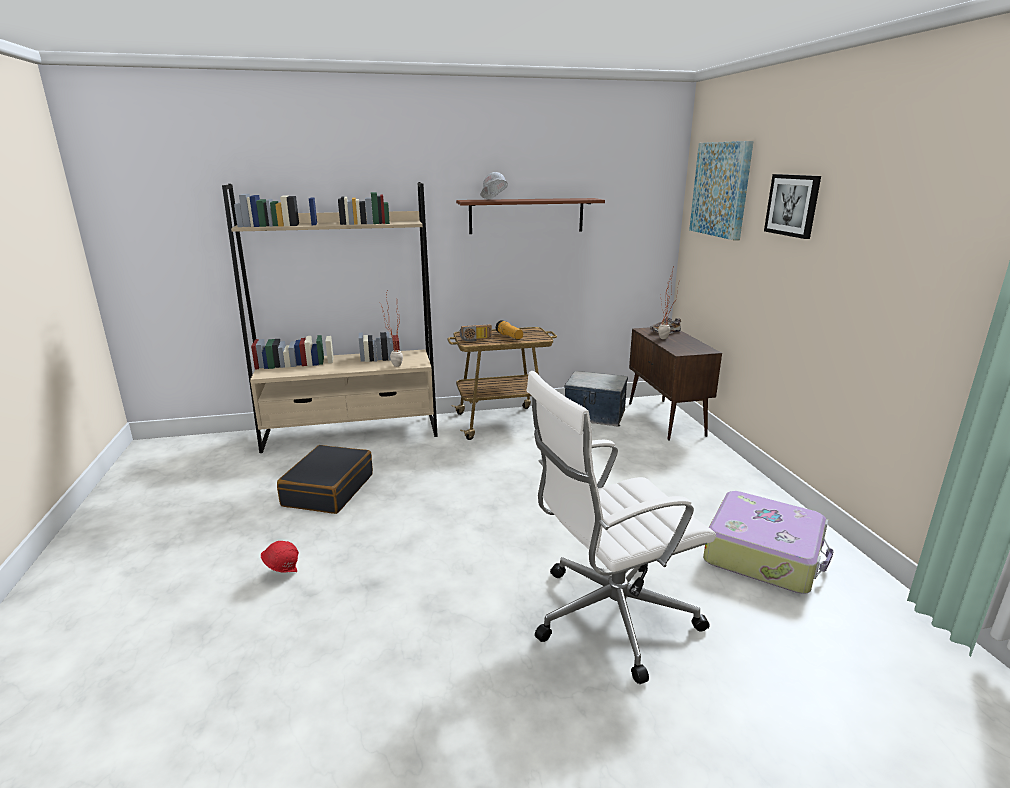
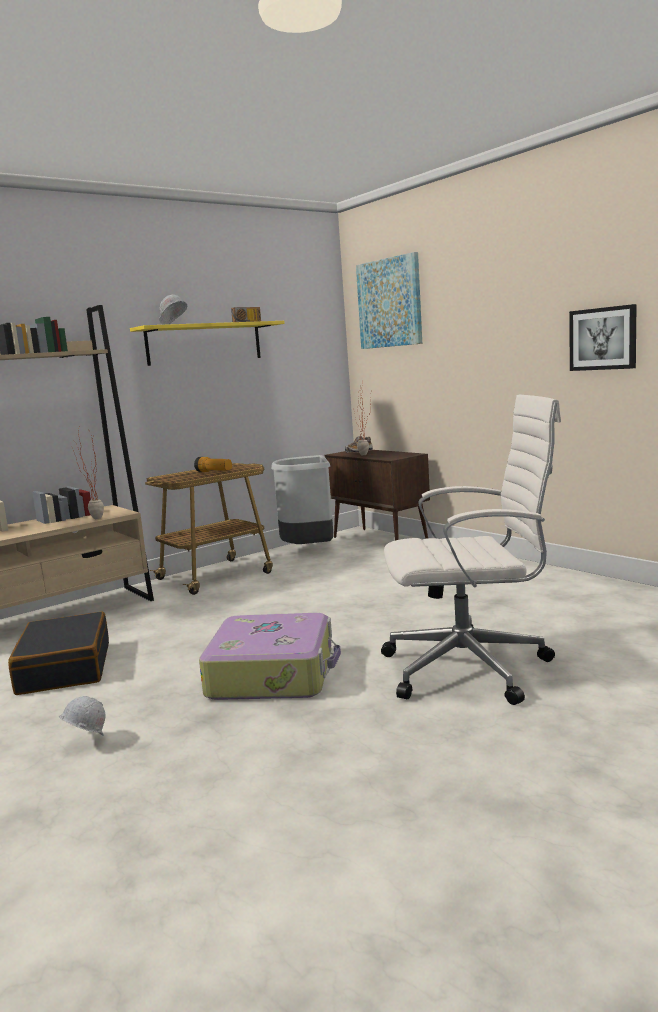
camera: 25 degrees left, 10 degrees down
(282, 573) = (85, 742): red hard hat -> white hard hat
(476, 339) = (181, 477): radio -> radio (247, 322)
(526, 215) = (204, 343): brown shelf -> yellow shelf
(595, 415) = (309, 551): storage box -> grey trash can
(608, 616) = (471, 668): white office chair -> white office chair turned 135 degrees counterclockwise
(764, 554) = (552, 598): suitcase -> suitcase (273, 674)
(793, 205) = (474, 297): picture -> picture (603, 338)

